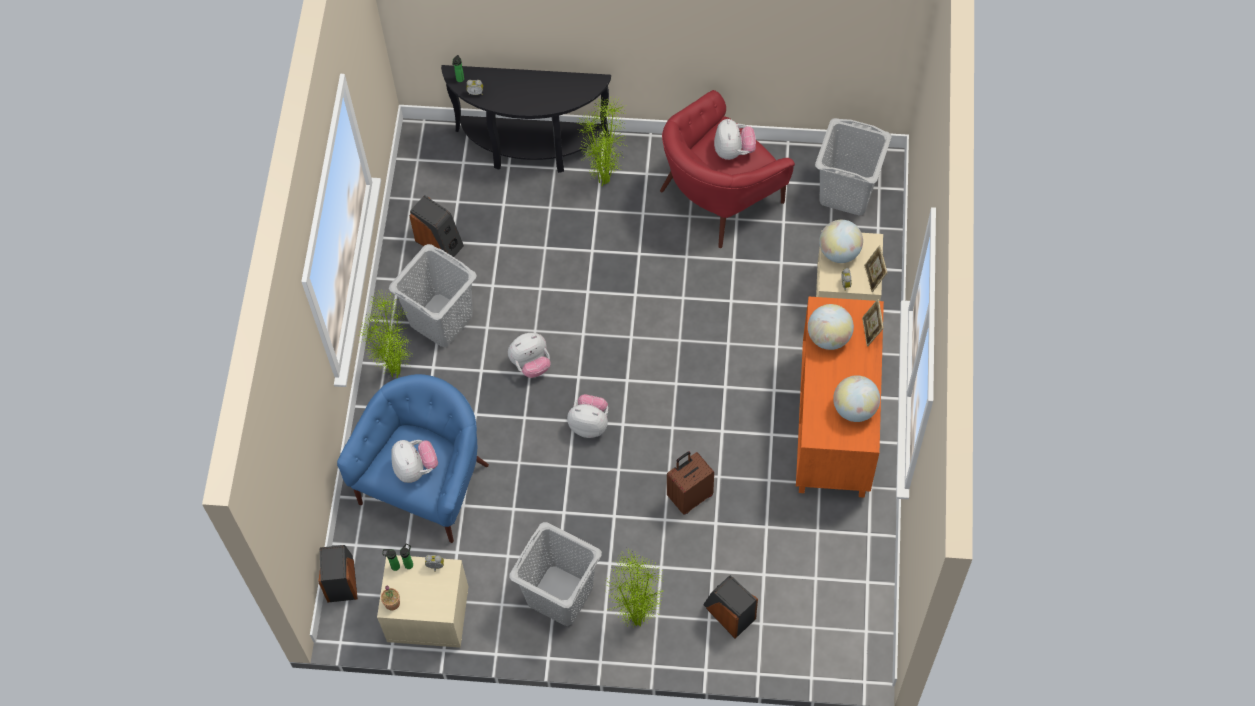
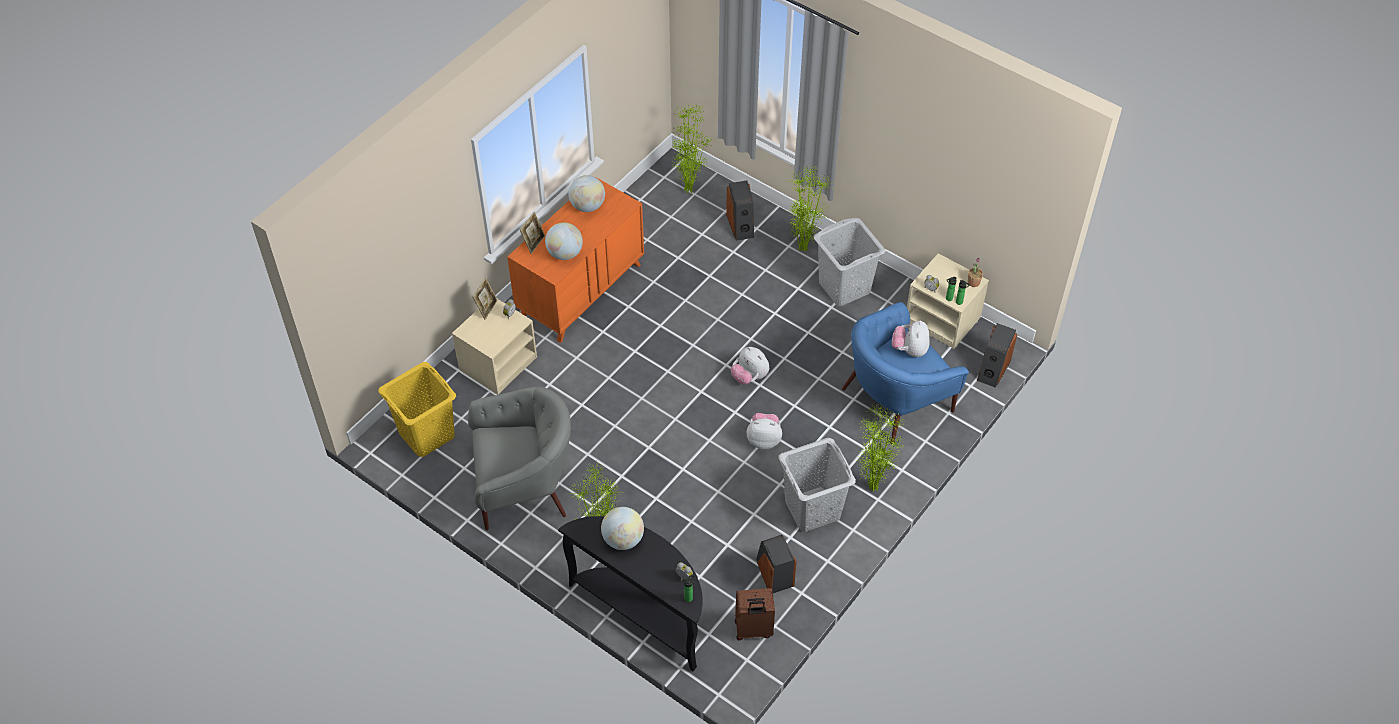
camera: 150 degrees left, 10 degrees down
(689, 496) = (714, 299): brown suitcase -> brown suitcase (753, 630)
(720, 195) = (523, 485): red armchair -> grey armchair
(733, 151) = (503, 447): plush toy -> none
(823, 630) = (689, 190): none -> potted plant
(839, 252) = (494, 337): globe -> globe (623, 539)
(847, 192) = (426, 434): grey laundry basket -> yellow laundry basket

